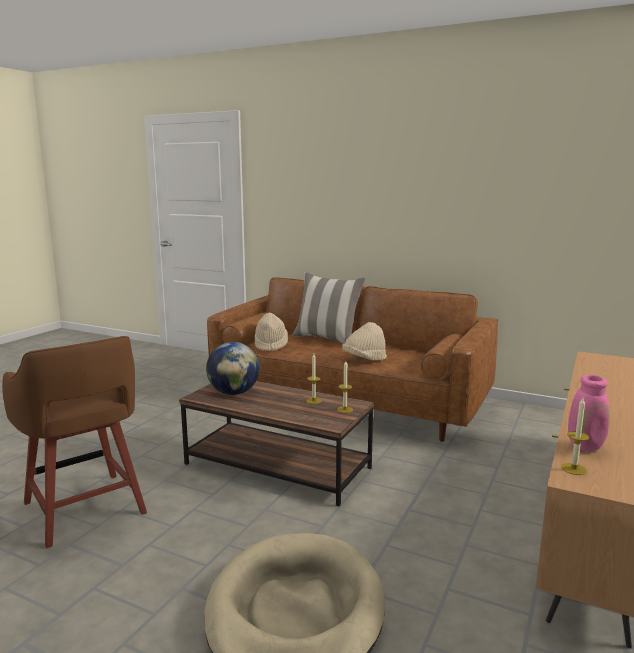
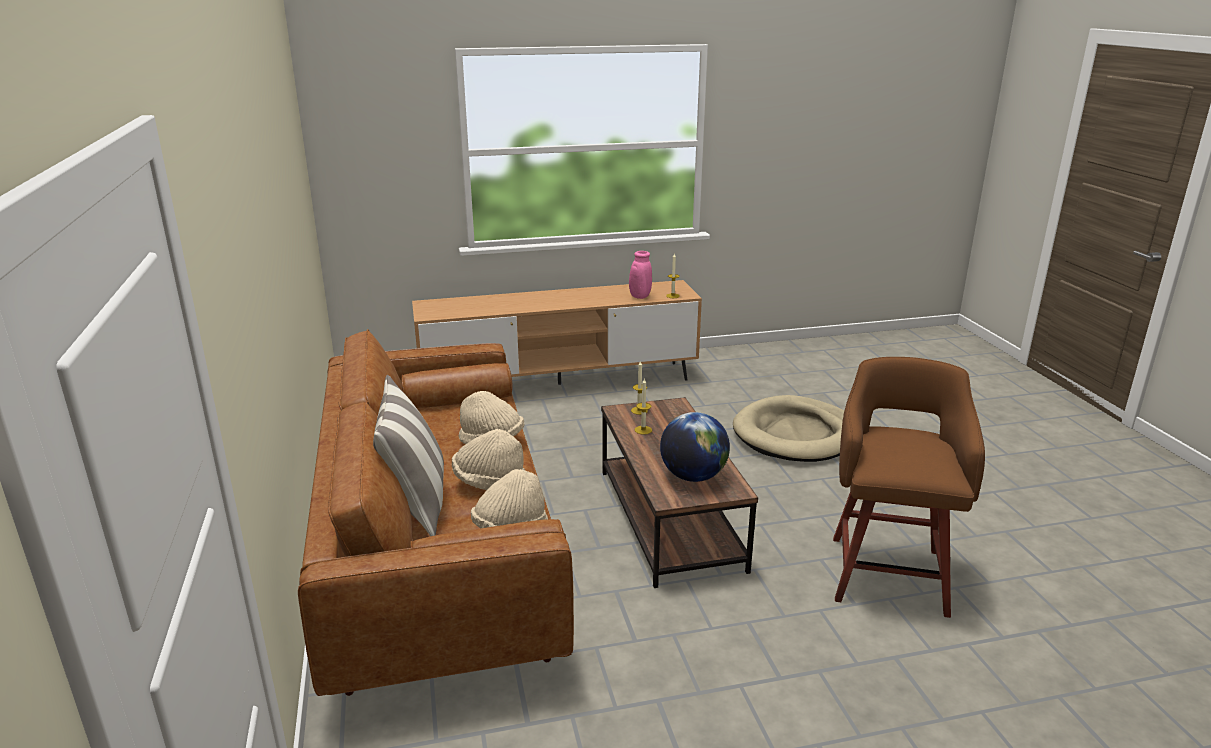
camera: 130 degrees left, 10 degrees up
(319, 350) = (489, 481): none -> beige hat

